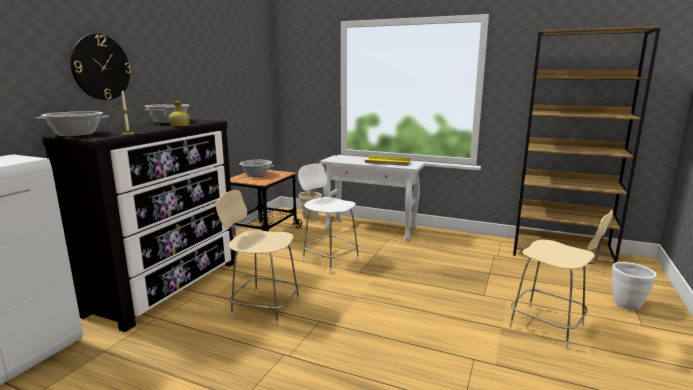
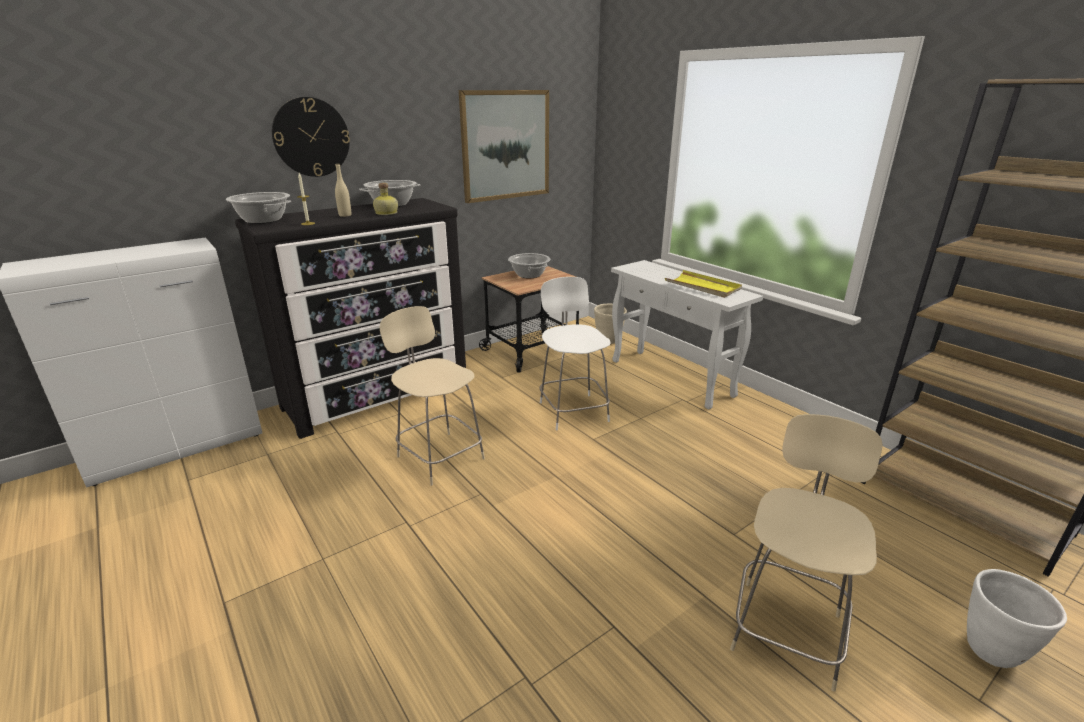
camera: 30 degrees right, 10 degrees up
(147, 128) = (345, 215): none -> beige bottle
(228, 81) = (506, 145): none -> picture
(549, 327) = (787, 628): beige chair -> beige chair turned 135 degrees counterclockwise

